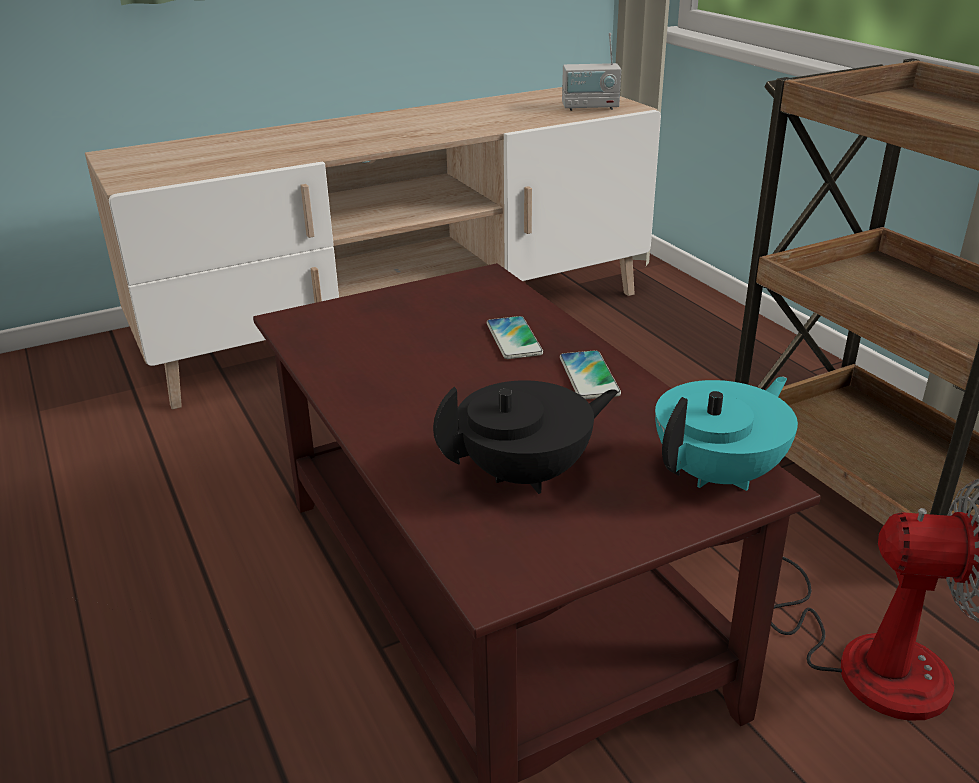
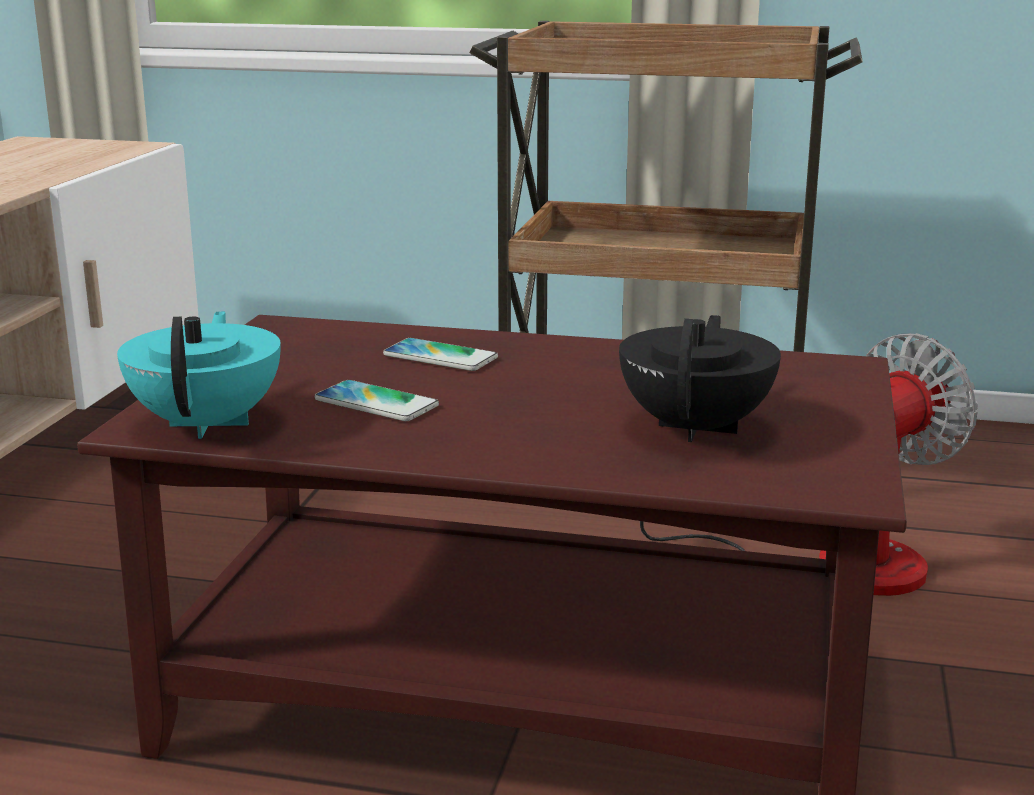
camera: 50 degrees left, 10 degrees down
(589, 376) = (574, 356): phone -> phone (376, 403)
(590, 107) = (92, 152): radio -> none
(720, 474) = (811, 371): turquoise teapot -> turquoise teapot (209, 423)

